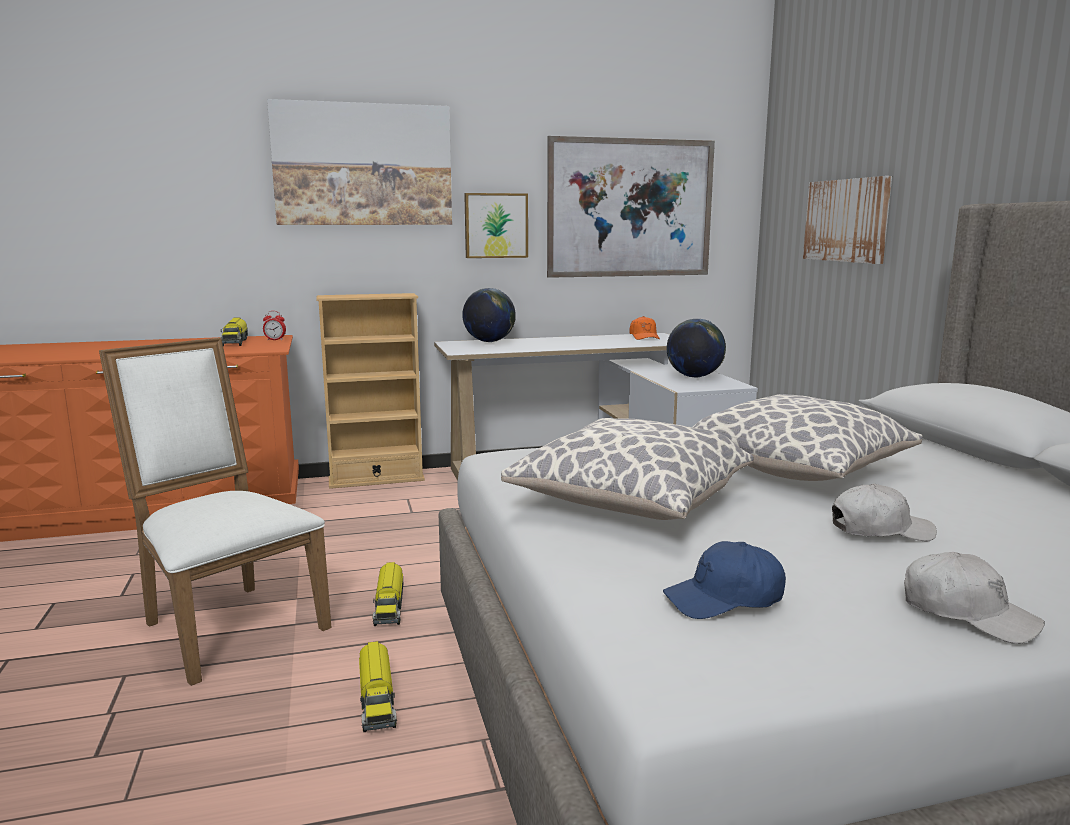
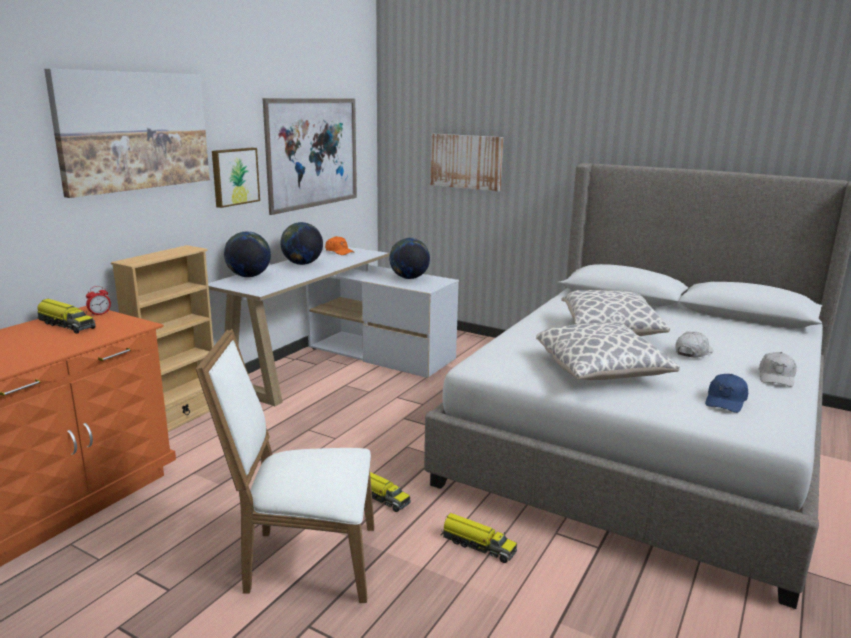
camera: 45 degrees left, 5 degrees up
(570, 340) = (302, 264): none -> globe
(967, 614) = (776, 377): white cap -> white cap turned 120 degrees clockwise

